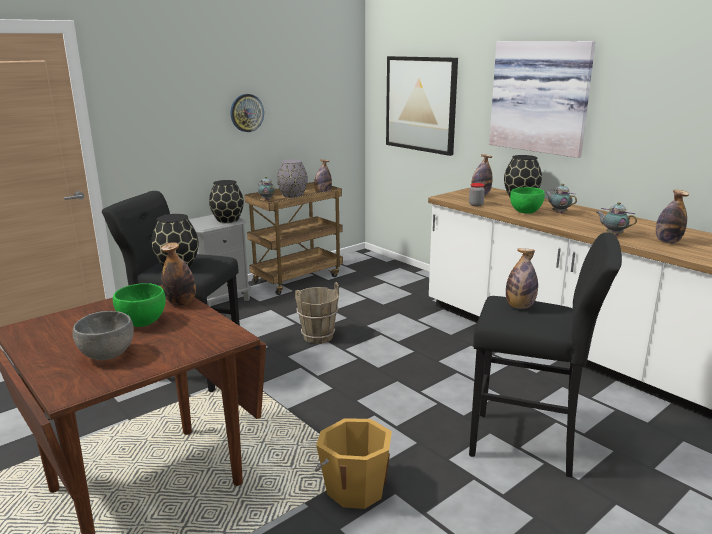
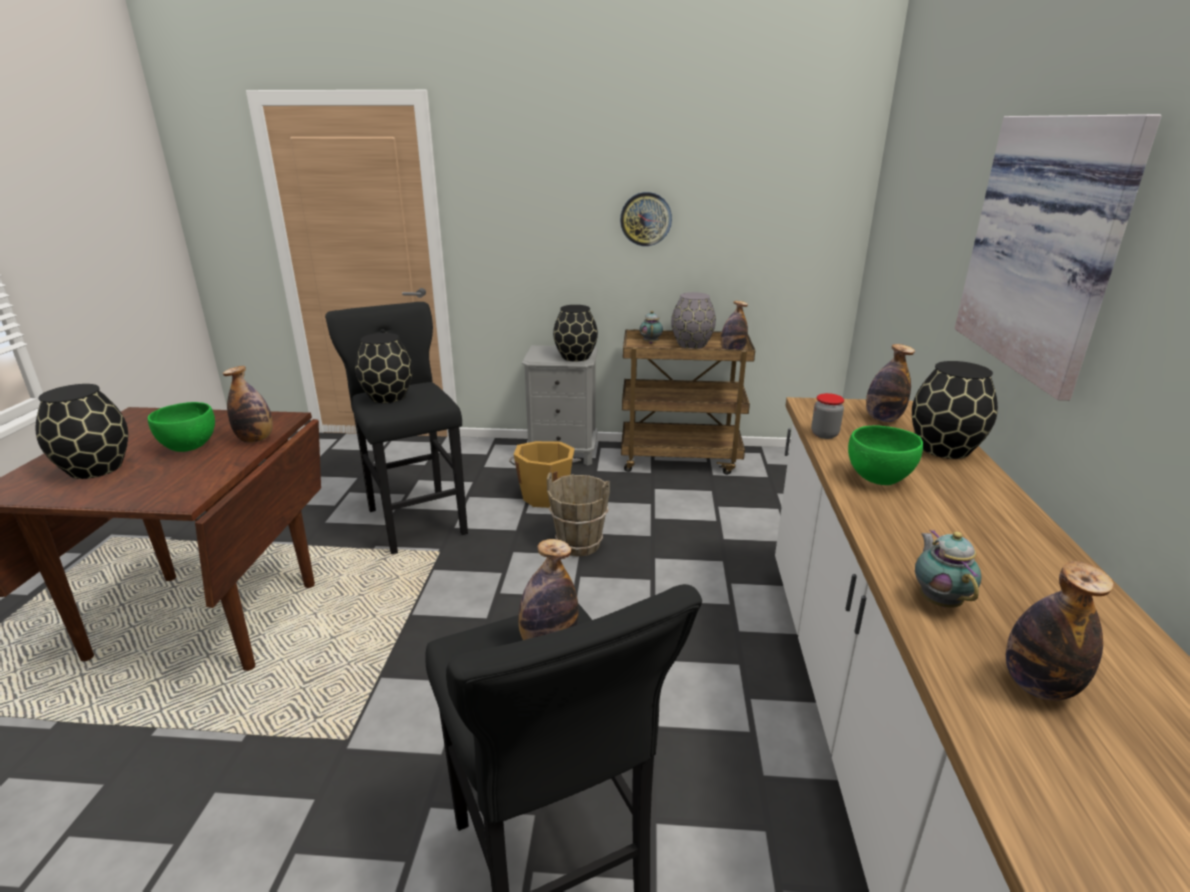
camera: 45 degrees right, 5 degrees up
(107, 355) = (95, 468): grey bowl -> black vase
(354, 488) = (301, 756): orange bucket -> orange bucket (546, 495)
(421, 104) = (913, 234): picture -> none
(558, 212) = (944, 504): teapot -> none

